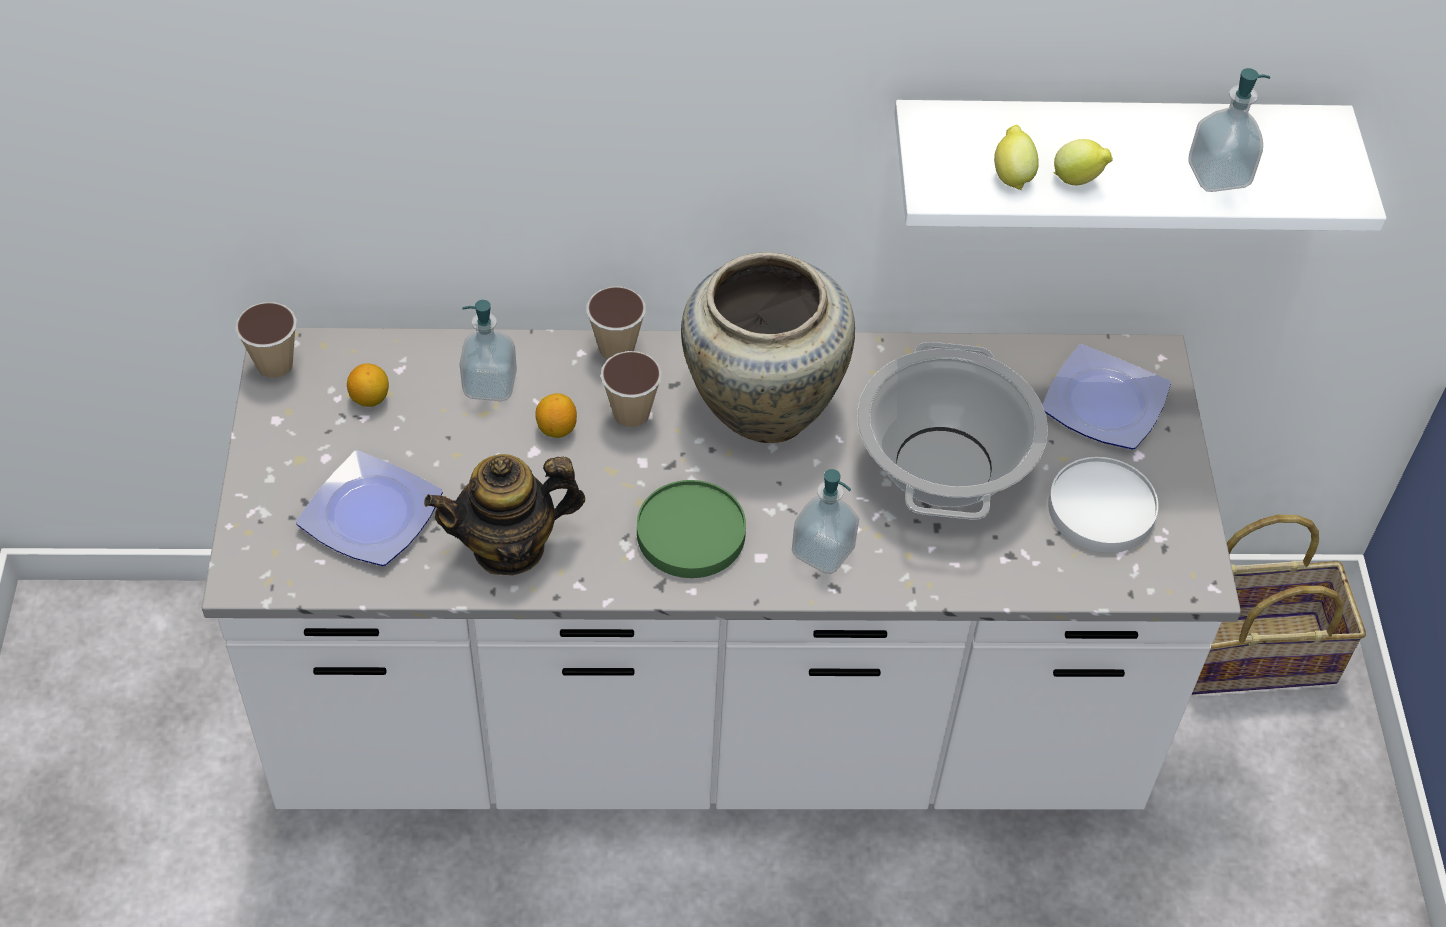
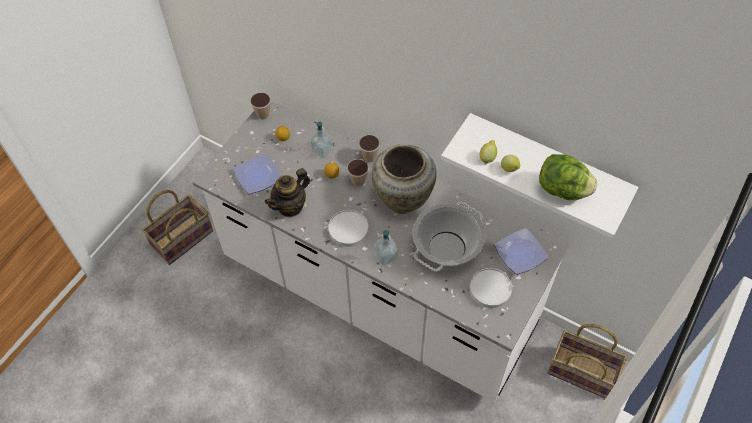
camera: 35 degrees right, 5 degrees up
(115, 834) = (182, 238): none -> basket
(509, 547) = (290, 206): teapot -> teapot turned 60 degrees counterclockwise
(690, 532) = (348, 229): green plate -> white plate
(1218, 175) = (563, 190): soap dispenser -> lettuce

